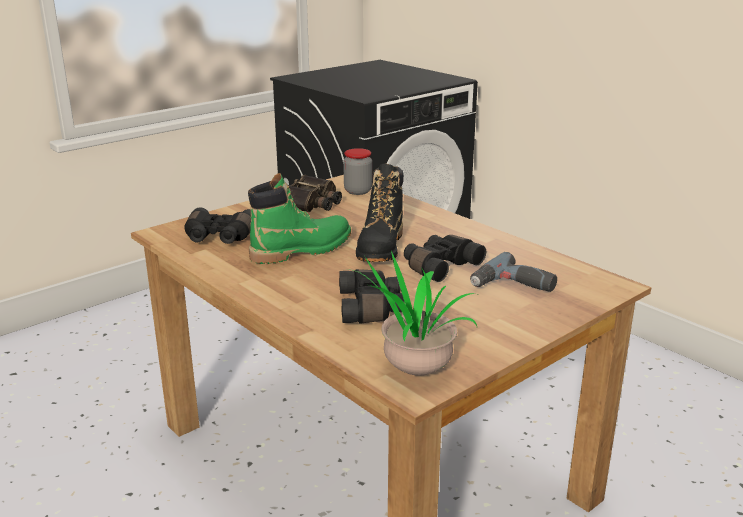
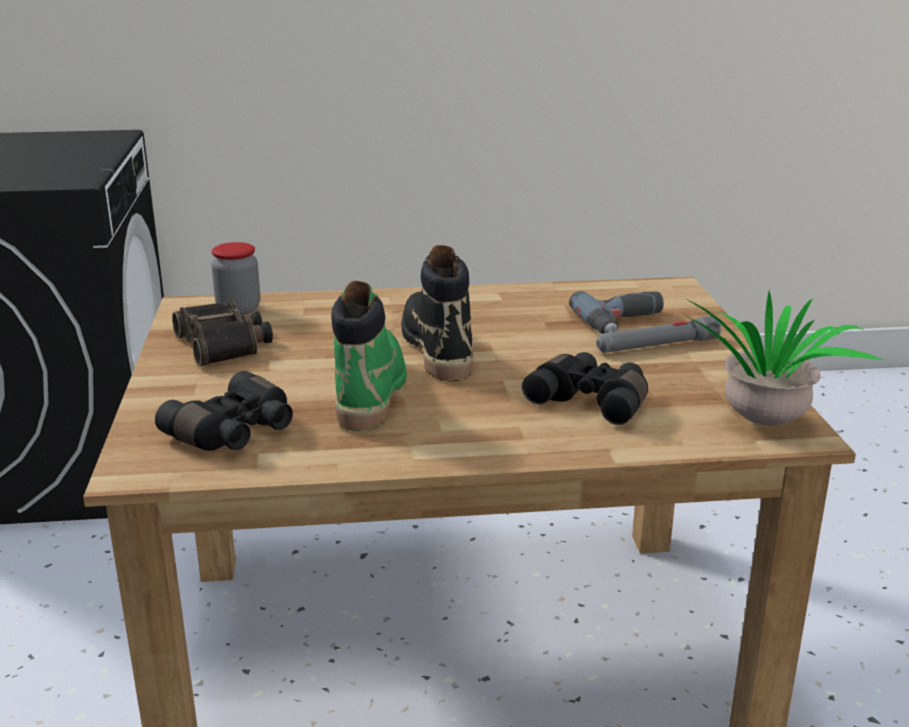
camera: 55 degrees left, 0 degrees up
(381, 248) = (437, 349): black boot -> black boot turned 150 degrees counterclockwise
(439, 266) = (531, 337): black binoculars -> none
(491, 306) = (657, 346): none -> grey flashlight

